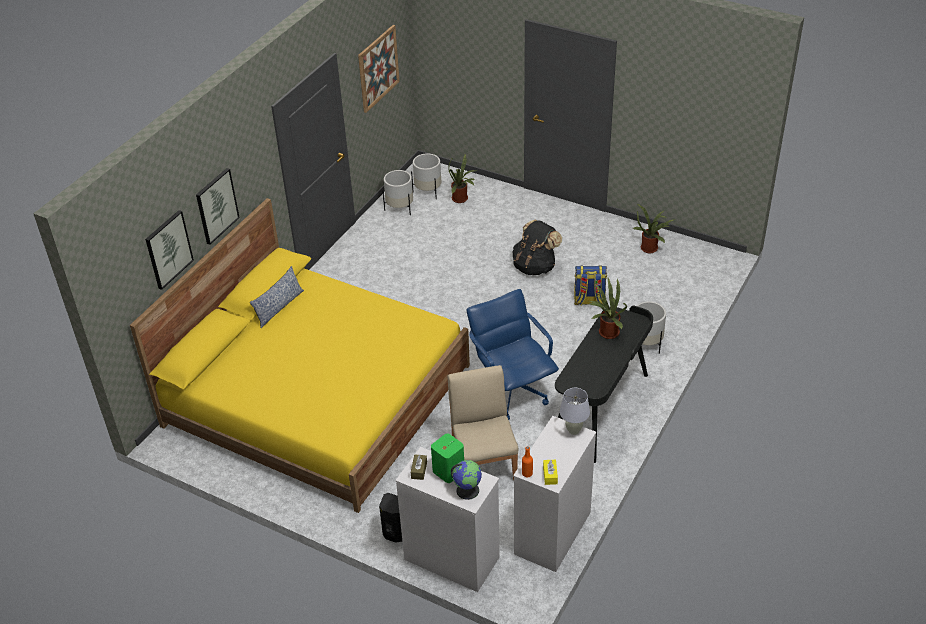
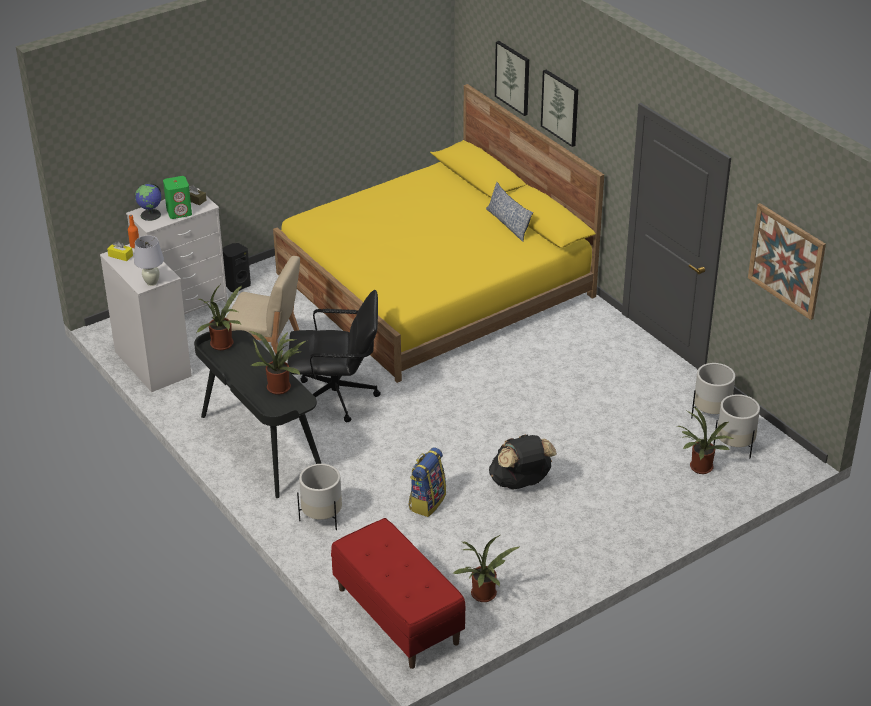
camera: 115 degrees right, 5 degrees down
(512, 391) = (337, 397): blue office chair -> black office chair
(583, 387) = (223, 345): none -> potted plant
(699, 276) = (397, 616): none -> red bench

